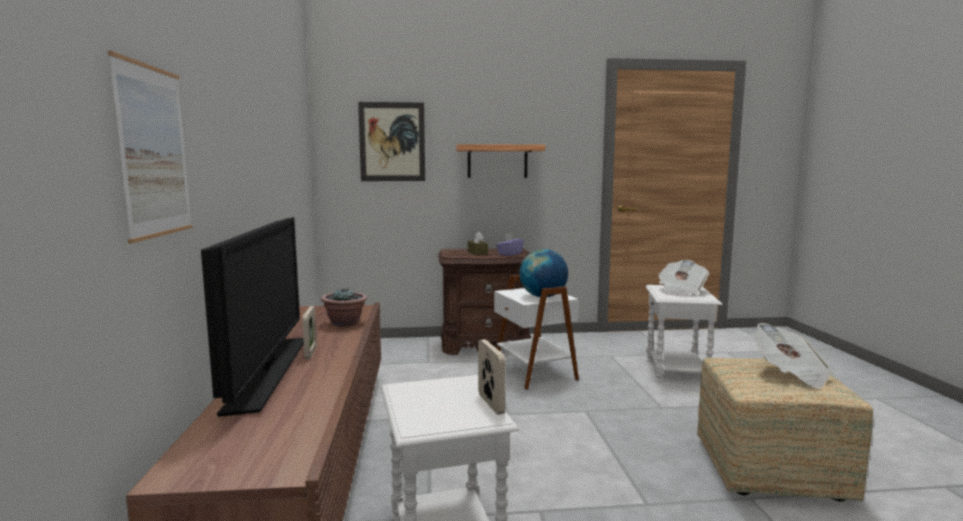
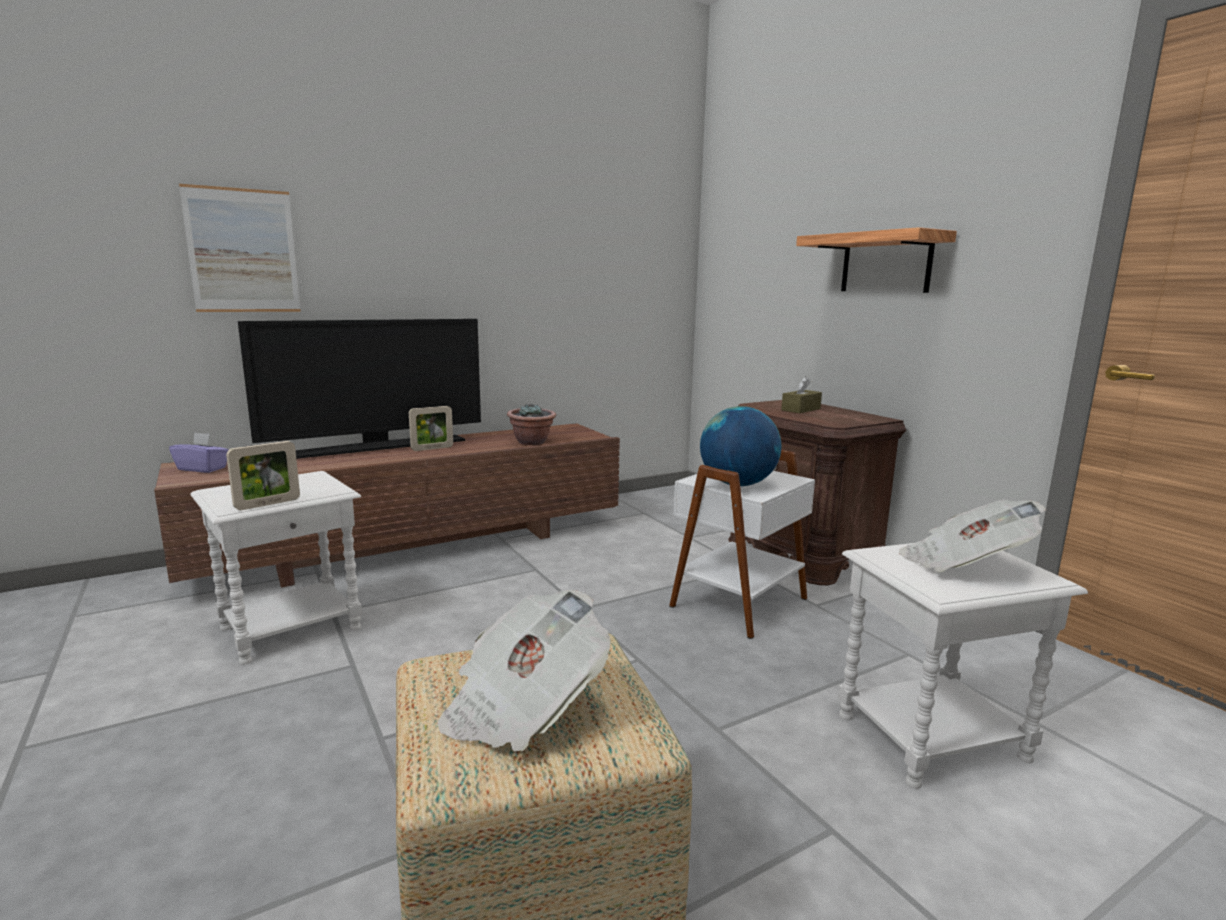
camera: 65 degrees right, 5 degrees up
(392, 142) = (764, 238): picture -> none
(509, 254) = (824, 419): purple tissue box -> purple tissue box (202, 469)

